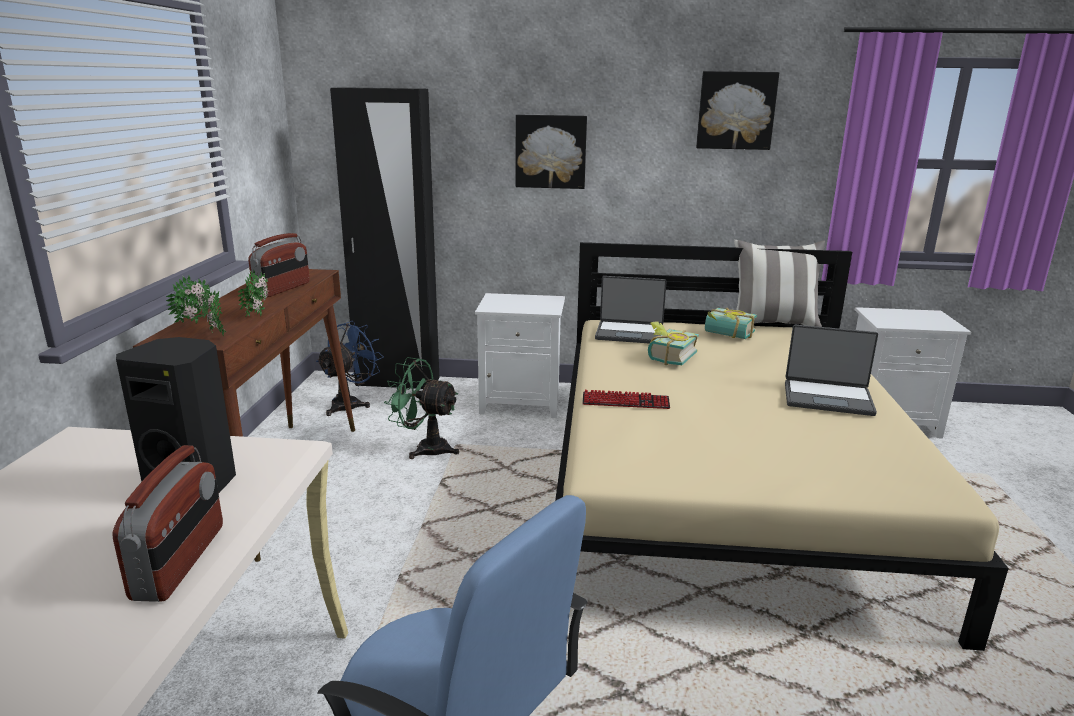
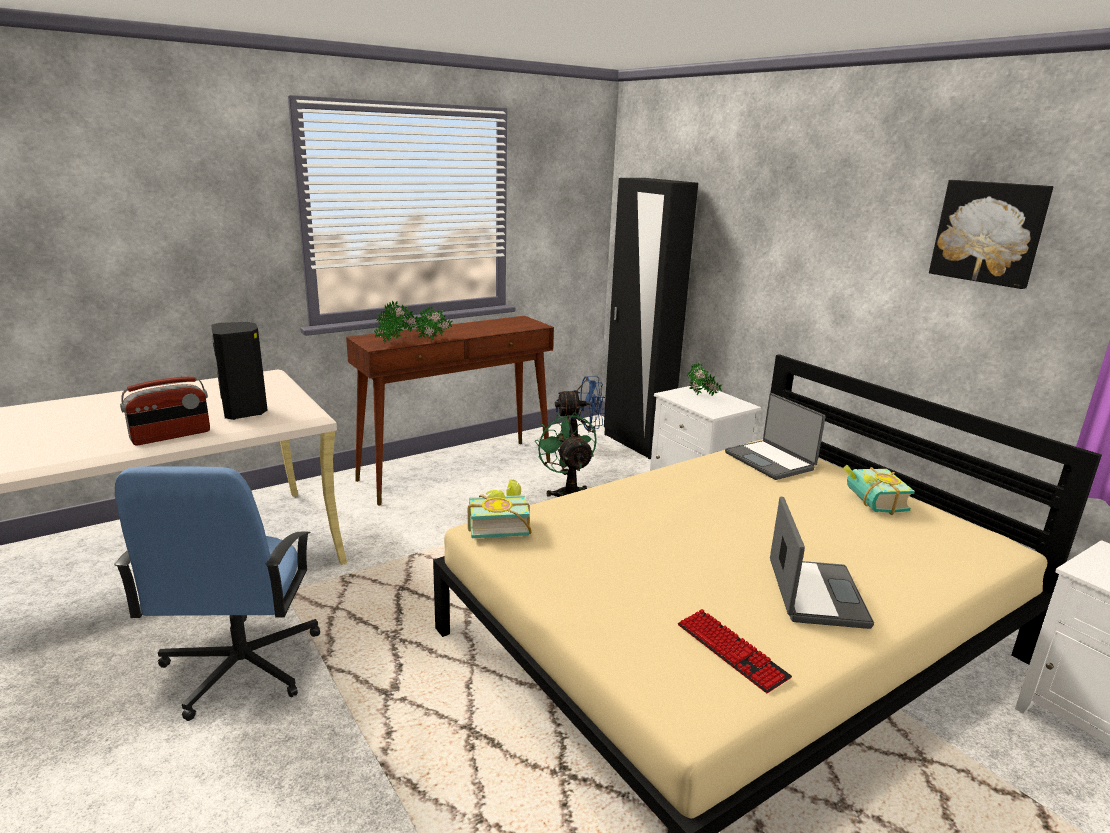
camera: 50 degrees right, 0 degrees up
(283, 289) = (488, 329): radio -> none
(512, 301) = (702, 396): none -> potted plant
(551, 151) = (786, 255): picture -> none
(625, 402) = (622, 502): keyboard -> keyboard (731, 651)
(667, 357) = (752, 491): book -> book (498, 525)
(773, 324) = (966, 517): pillow -> none
(827, 398) = (814, 594): laptop -> laptop turned 150 degrees counterclockwise

